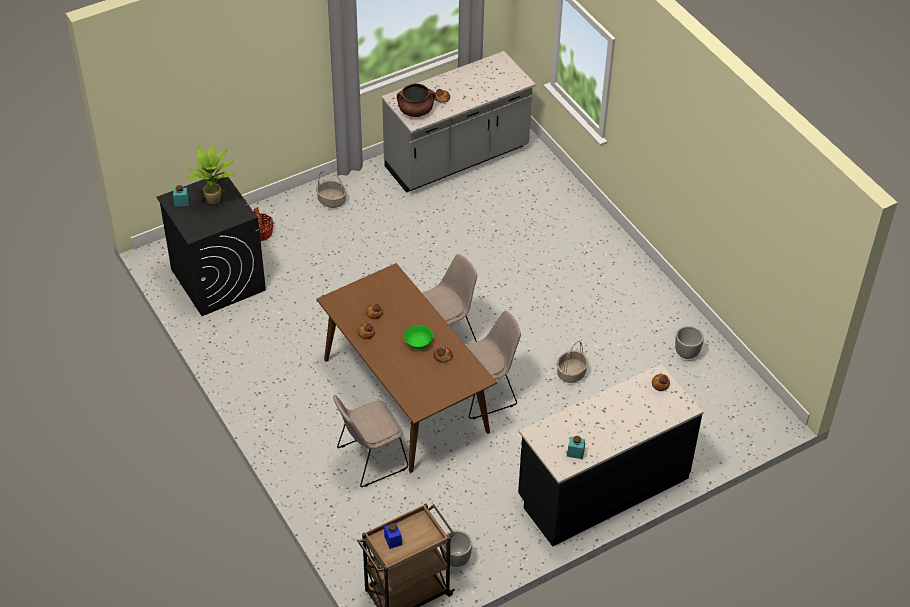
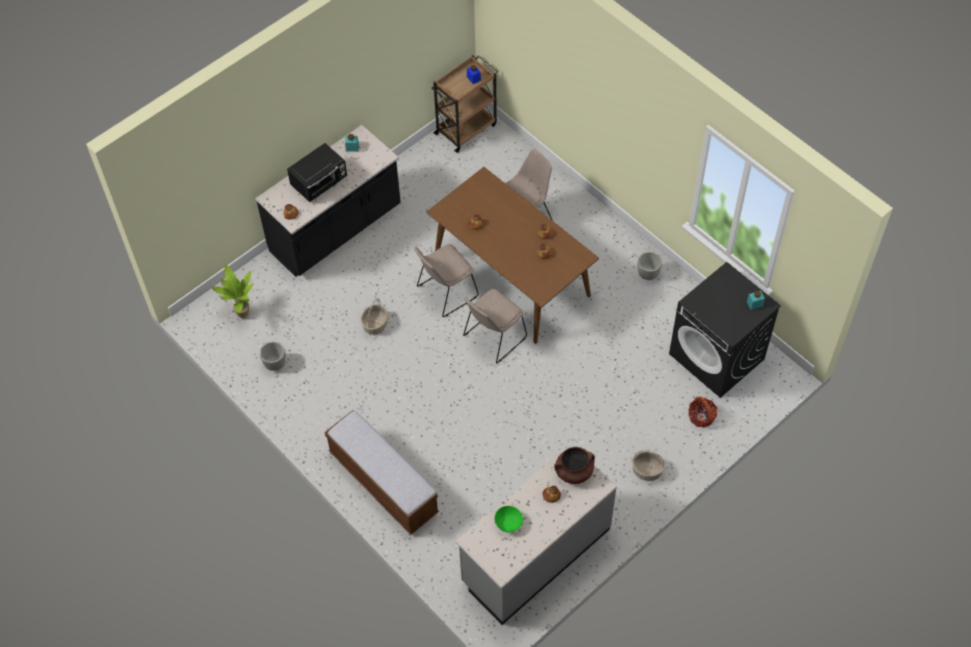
camera: 170 degrees right, 10 degrees up
(215, 201) = (724, 310): potted plant -> potted plant (241, 314)
(418, 343) = (499, 232): green bowl -> green bowl (508, 523)
(456, 559) = (438, 158): planter -> planter (648, 274)
(585, 233) = (383, 483): none -> bench
(621, 415) = (320, 183): none -> black microwave

